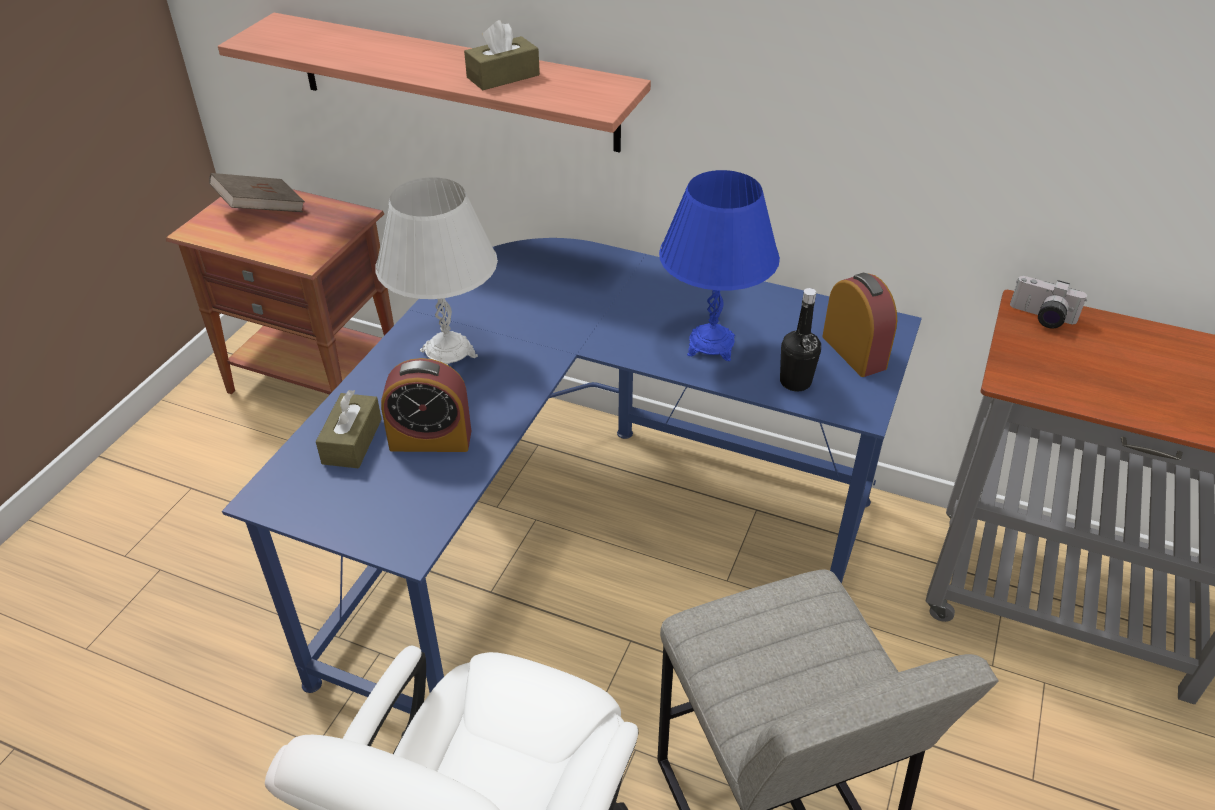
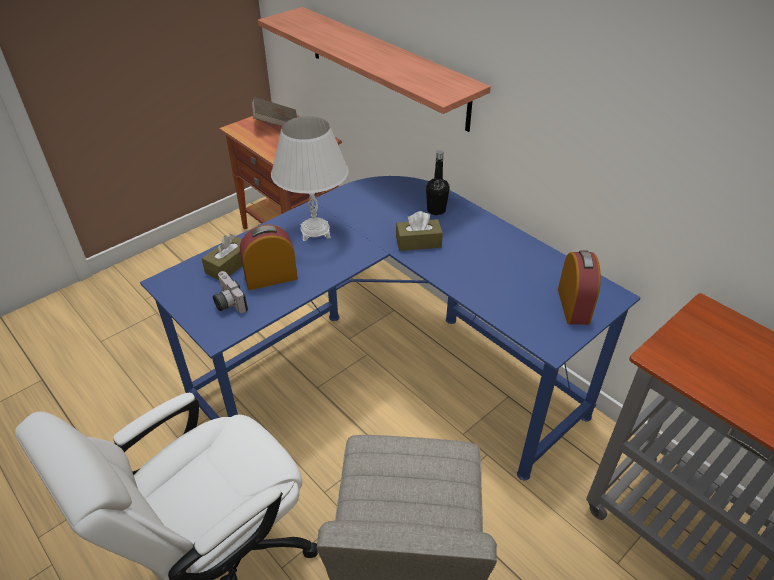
camera: 25 degrees right, 0 degrees up
(430, 439) = (271, 278): alarm clock -> alarm clock turned 135 degrees clockwise
(503, 76) = (399, 66): brown tissue box -> brown tissue box (418, 242)
(711, 345) = (477, 272): blue table lamp -> none
(795, 382) = (518, 313): black bottle -> black bottle (436, 210)
(1041, 318) = (714, 321): camera -> camera (227, 302)

